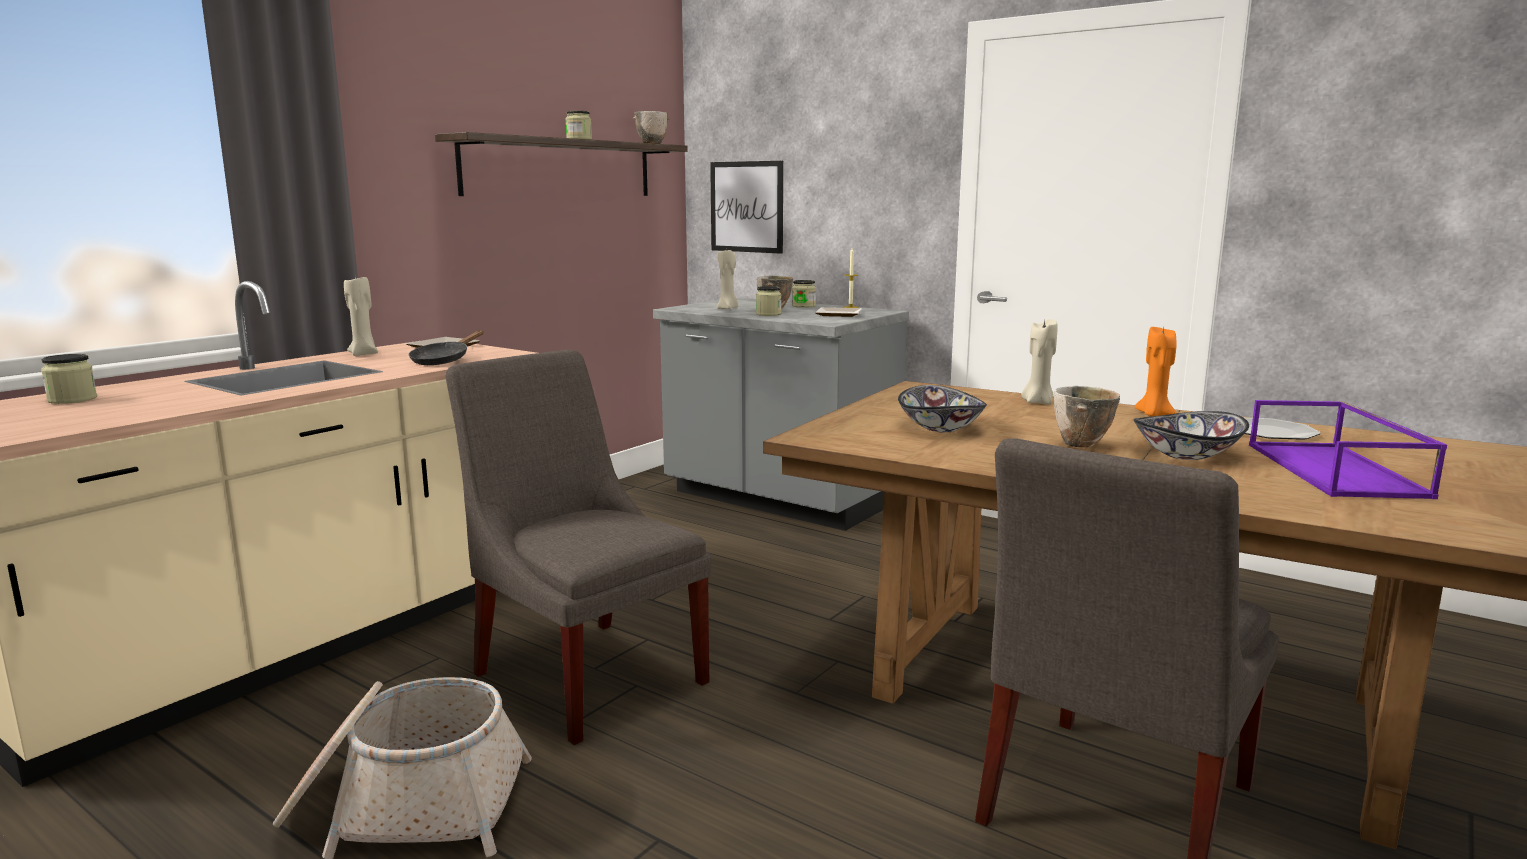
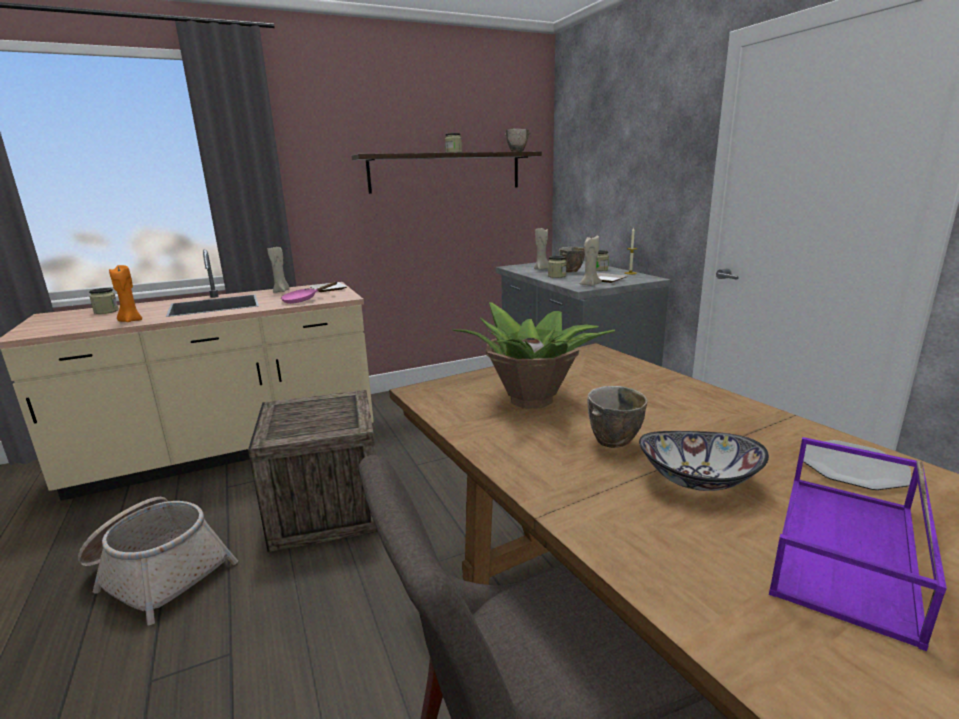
camera: 30 degrees right, 5 degrees up
(444, 360) = (303, 300): black frying pan -> pink frying pan
(585, 673) = (327, 509): grey chair -> crate
(746, 207) = (582, 194): picture -> none
(941, 428) = (532, 399): bowl -> potted plant
(1037, 402) = (664, 383): beige candle -> beige candle (589, 284)
(1154, 415) = (753, 417): orange candle -> orange candle (130, 321)

